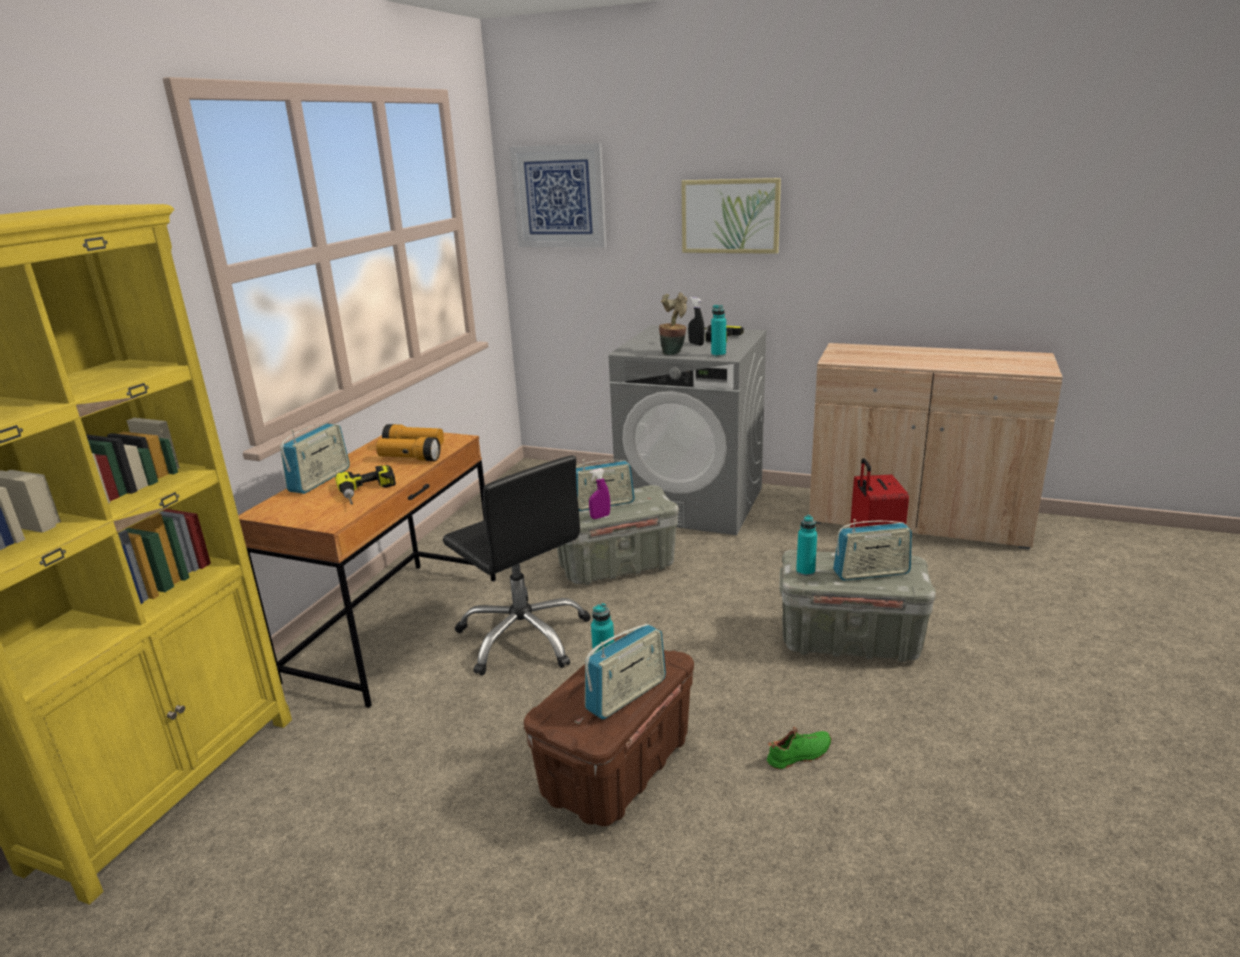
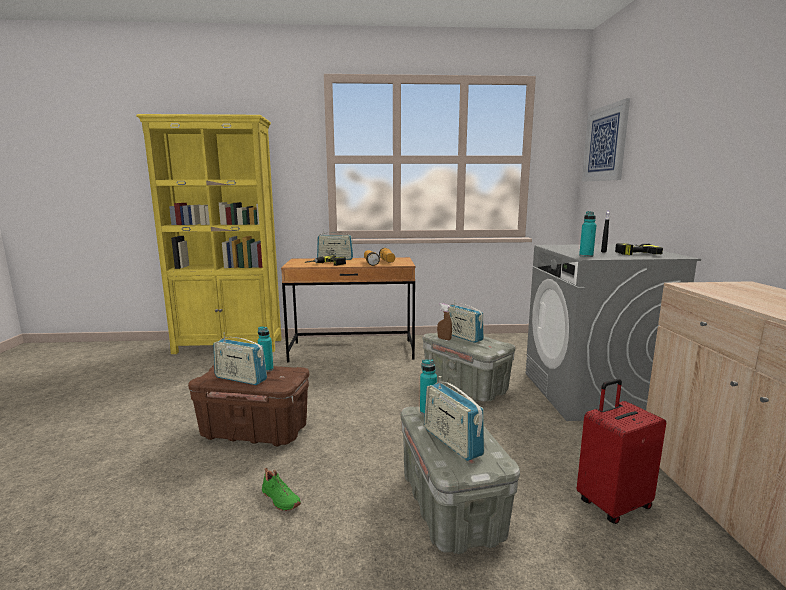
camera: 65 degrees right, 10 degrees down
(524, 636) = (364, 379): black office chair -> none
(600, 517) = (444, 339): purple spray bottle -> brown spray bottle
(674, 352) = (568, 250): potted plant -> none
(730, 216) = (696, 146): picture -> none

